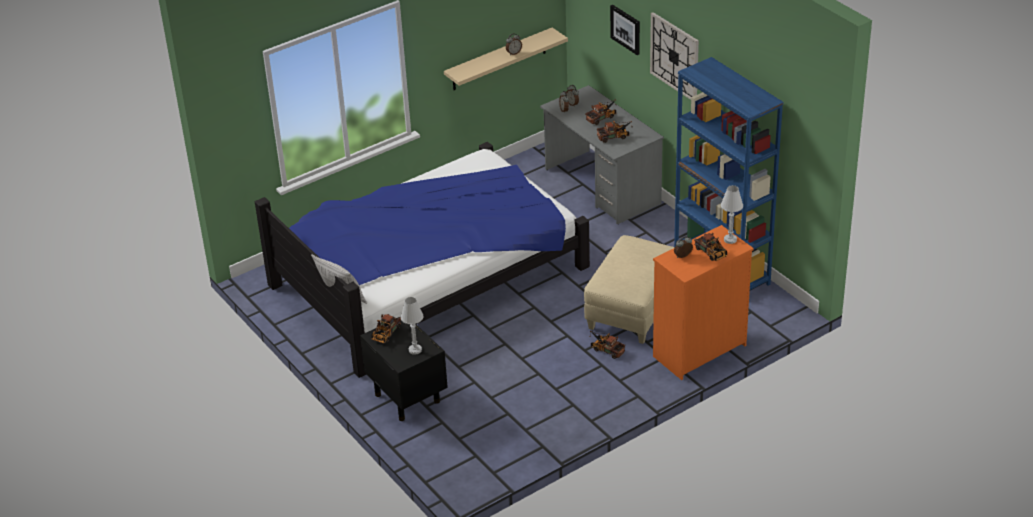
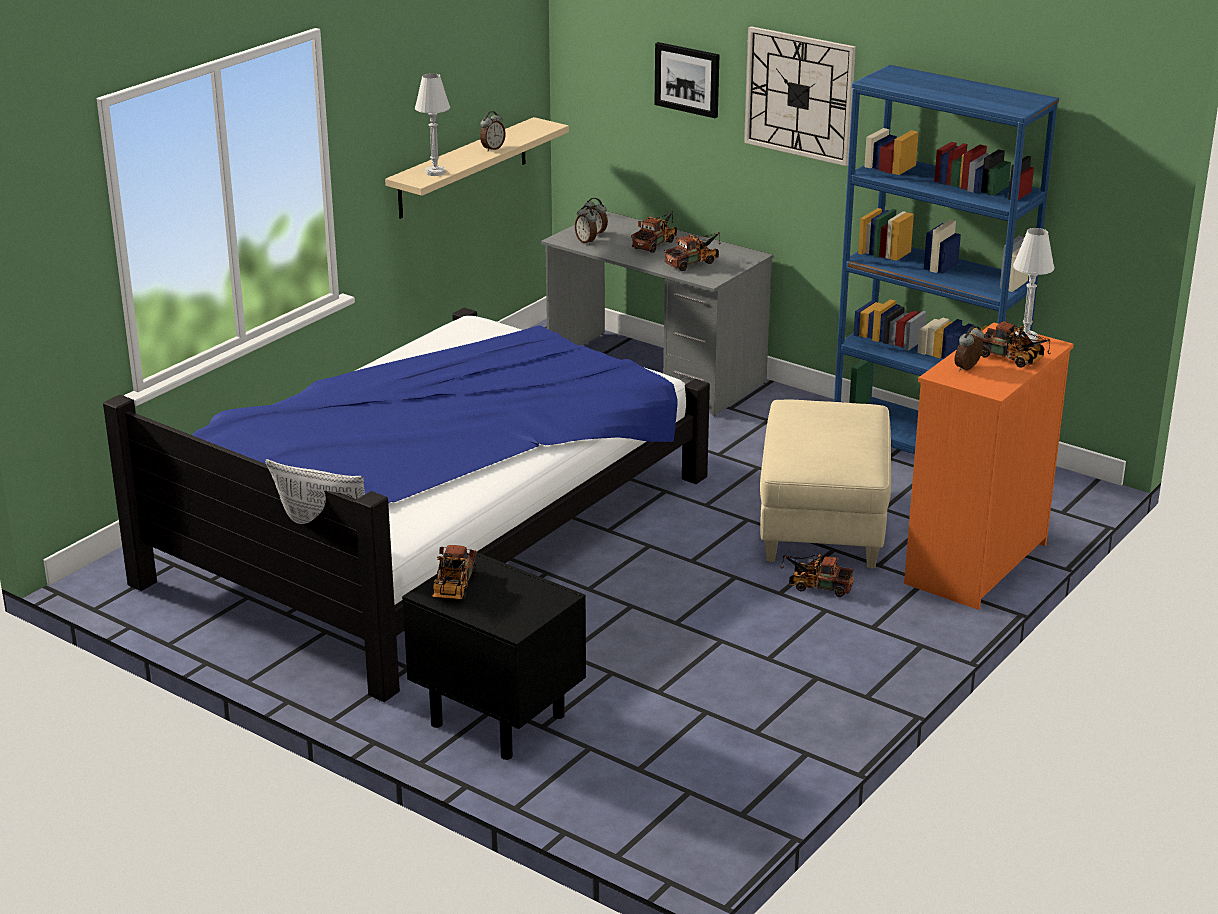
camera: 20 degrees left, 10 degrees down
(415, 350) = (527, 602): white table lamp -> white table lamp (435, 172)

